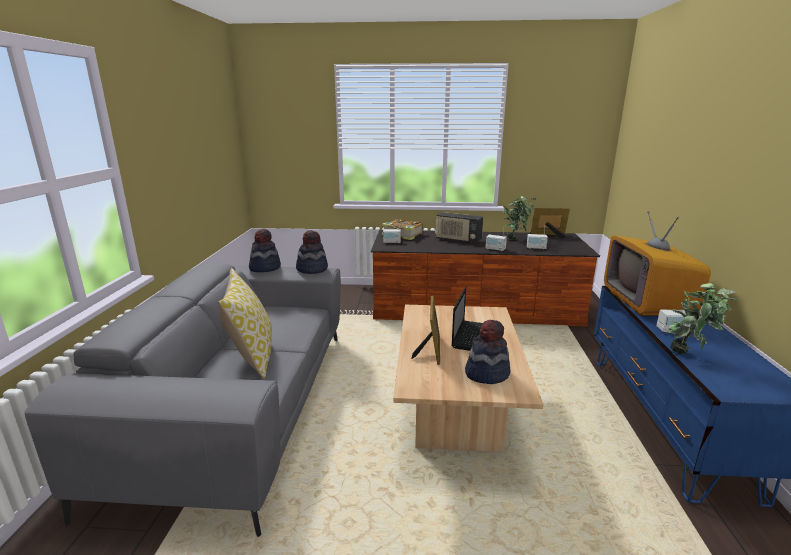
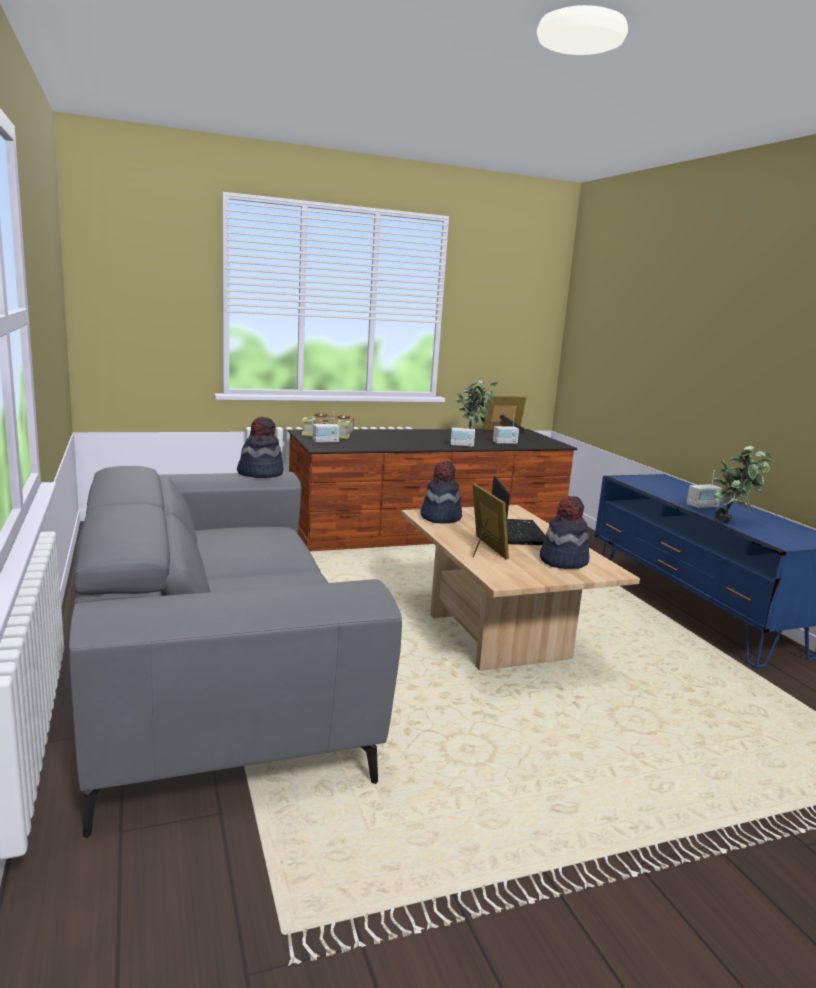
camera: 25 degrees left, 5 degrees down
(252, 356) = (260, 580): pillow -> none
(265, 268) = (188, 474): hat -> hat (440, 517)
(458, 240) = (406, 438): radio -> none
(647, 302) = (658, 487): television -> none

